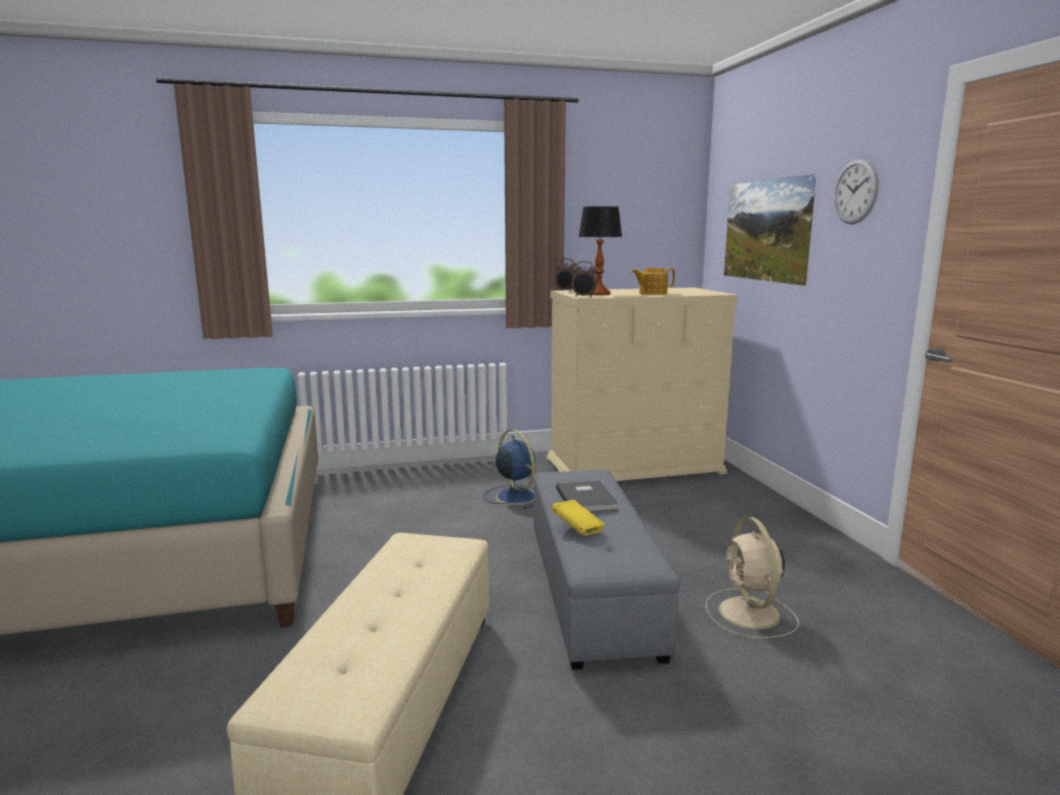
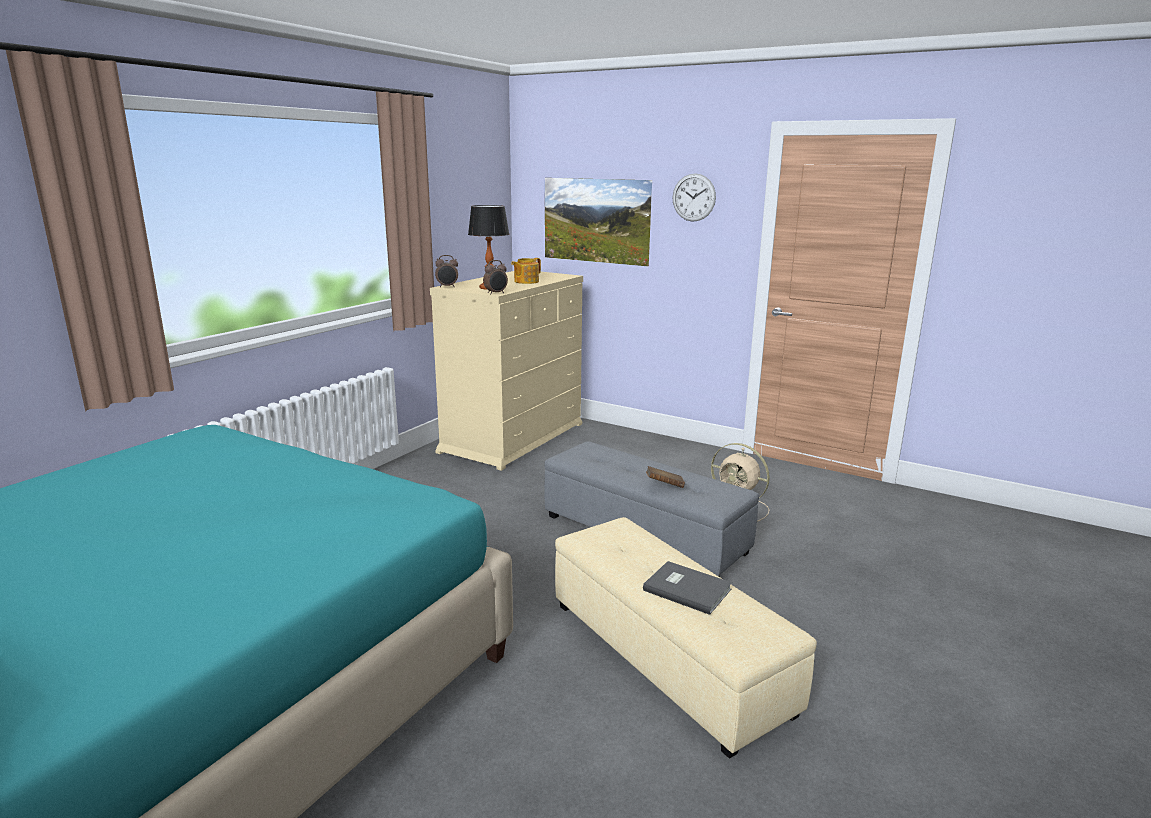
camera: 45 degrees left, 5 degrees up
(515, 496) = (471, 492): blue fan -> none
(577, 529) = (664, 486): yellow book -> brown book
(587, 498) = (626, 465): grey book -> grey book (687, 588)

